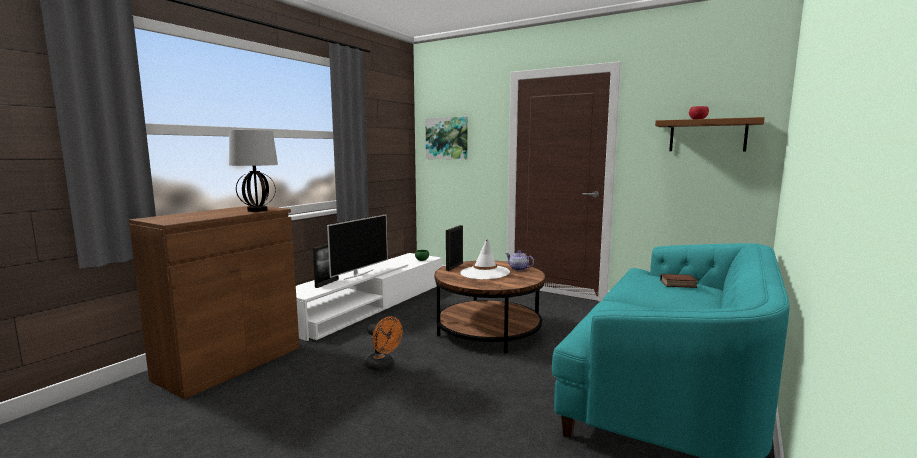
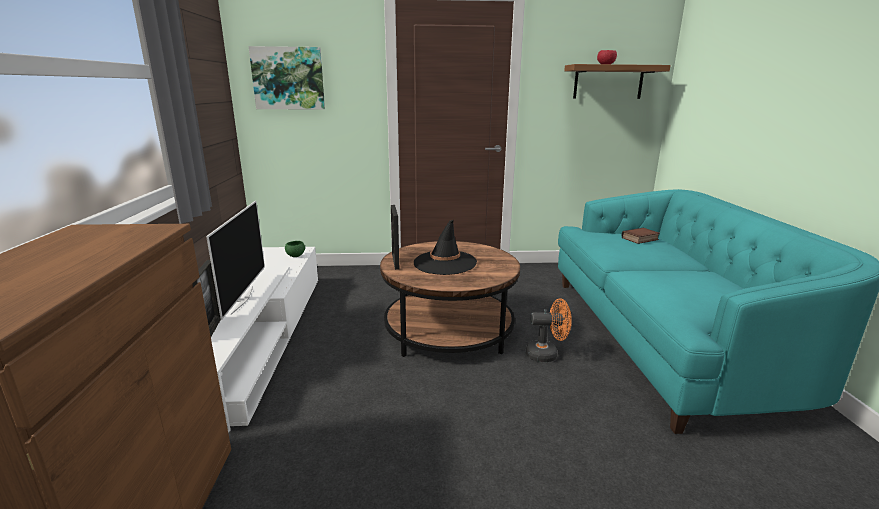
camera: 35 degrees left, 10 degrees up
(257, 210) = (129, 239): table lamp -> none
(383, 366) = (395, 428): orange fan -> orange fan (546, 354)
(485, 273) = (445, 263): white hat -> black hat
(518, 269) = (468, 249): teapot -> none

